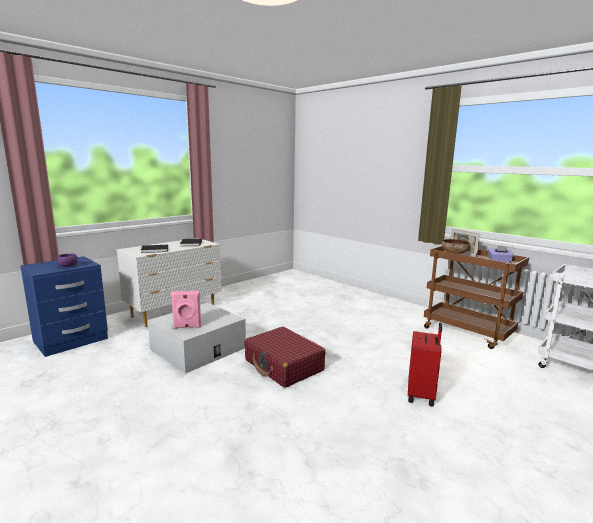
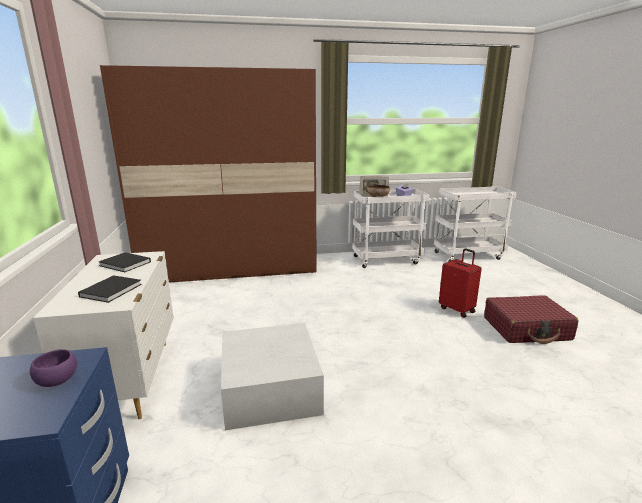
camera: 55 degrees left, 5 degrees up
(187, 327) = (285, 363): pink speaker -> none
(283, 365) = (365, 347): red suitcase -> red suitcase (526, 329)
(329, 288) = (231, 268): none -> brown wardrobe
(468, 332) = (387, 259): brown cart -> white cart

